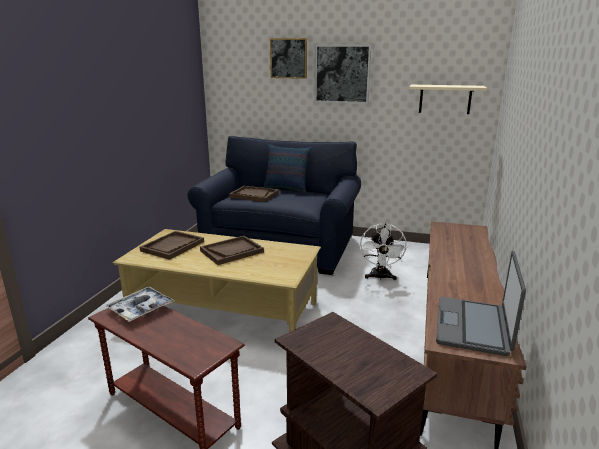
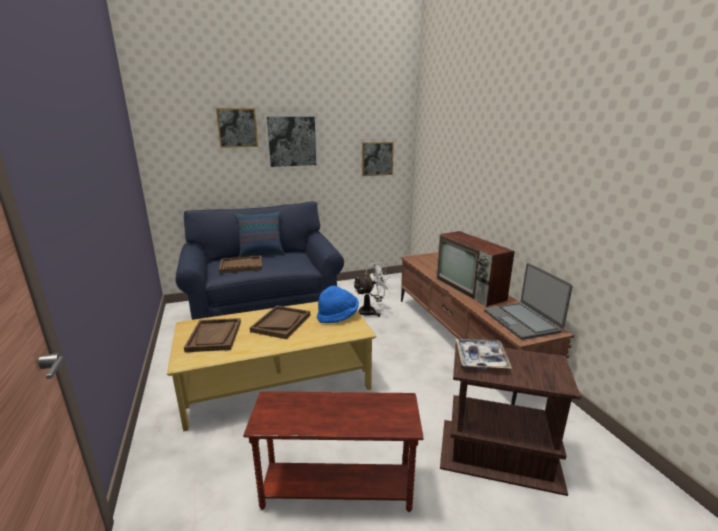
camera: 35 degrees left, 0 degrees up
(141, 309) = (287, 403): tray -> tray (481, 358)
(285, 260) = (338, 316): none -> blue hat
(380, 277) = (371, 311): white fan -> white fan turned 90 degrees counterclockwise
(445, 99) = (377, 159): beige shelf -> picture
(462, 274) = (471, 289): none -> television

